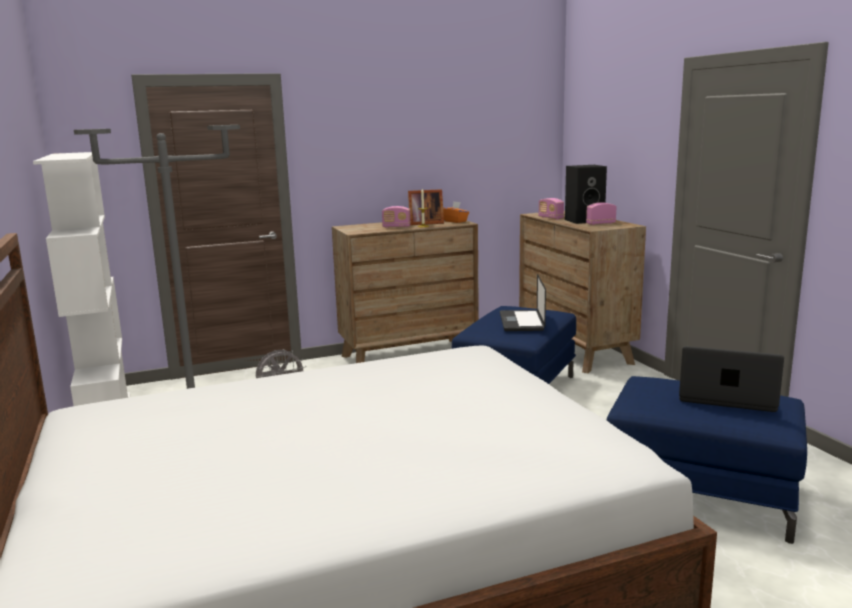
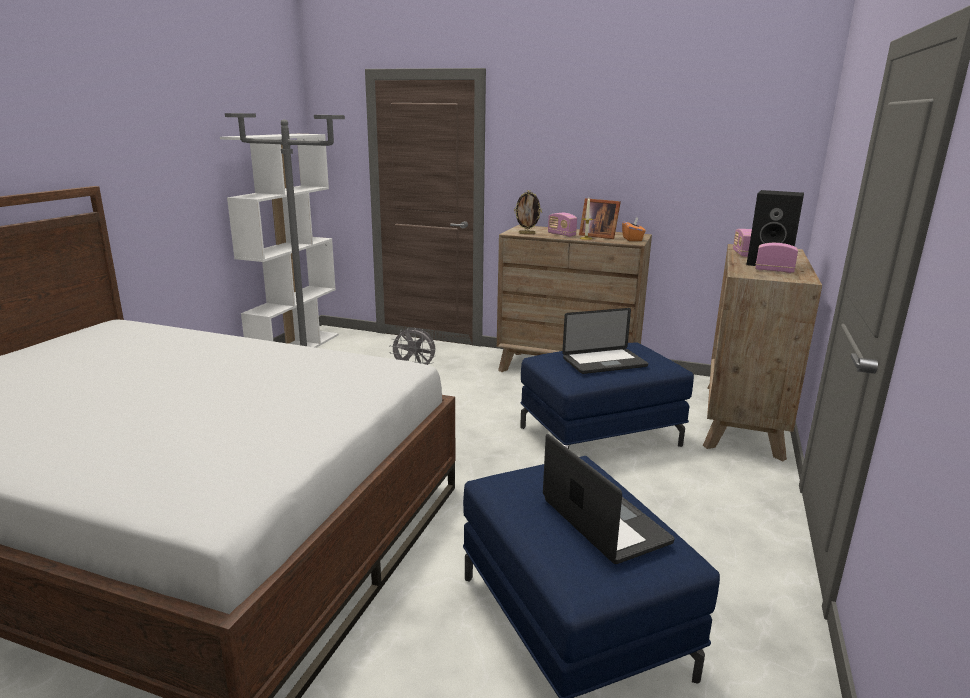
camera: 40 degrees right, 5 degrees up
(368, 231) = (527, 233): none -> picture frame
(521, 322) = (604, 362): laptop -> laptop turned 150 degrees counterclockwise

